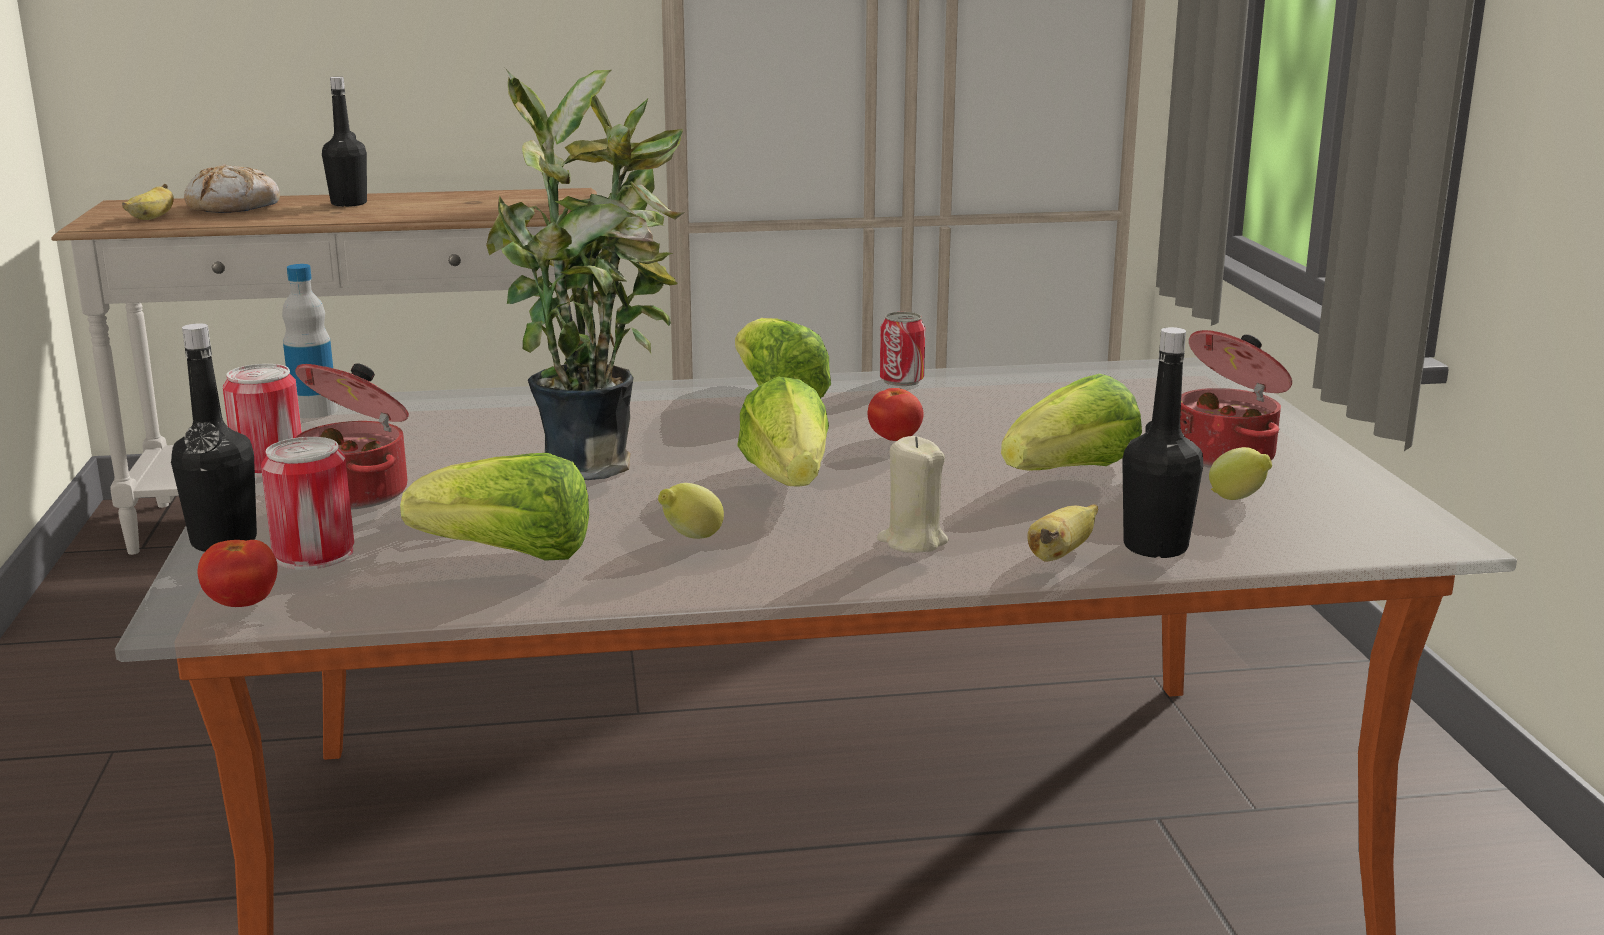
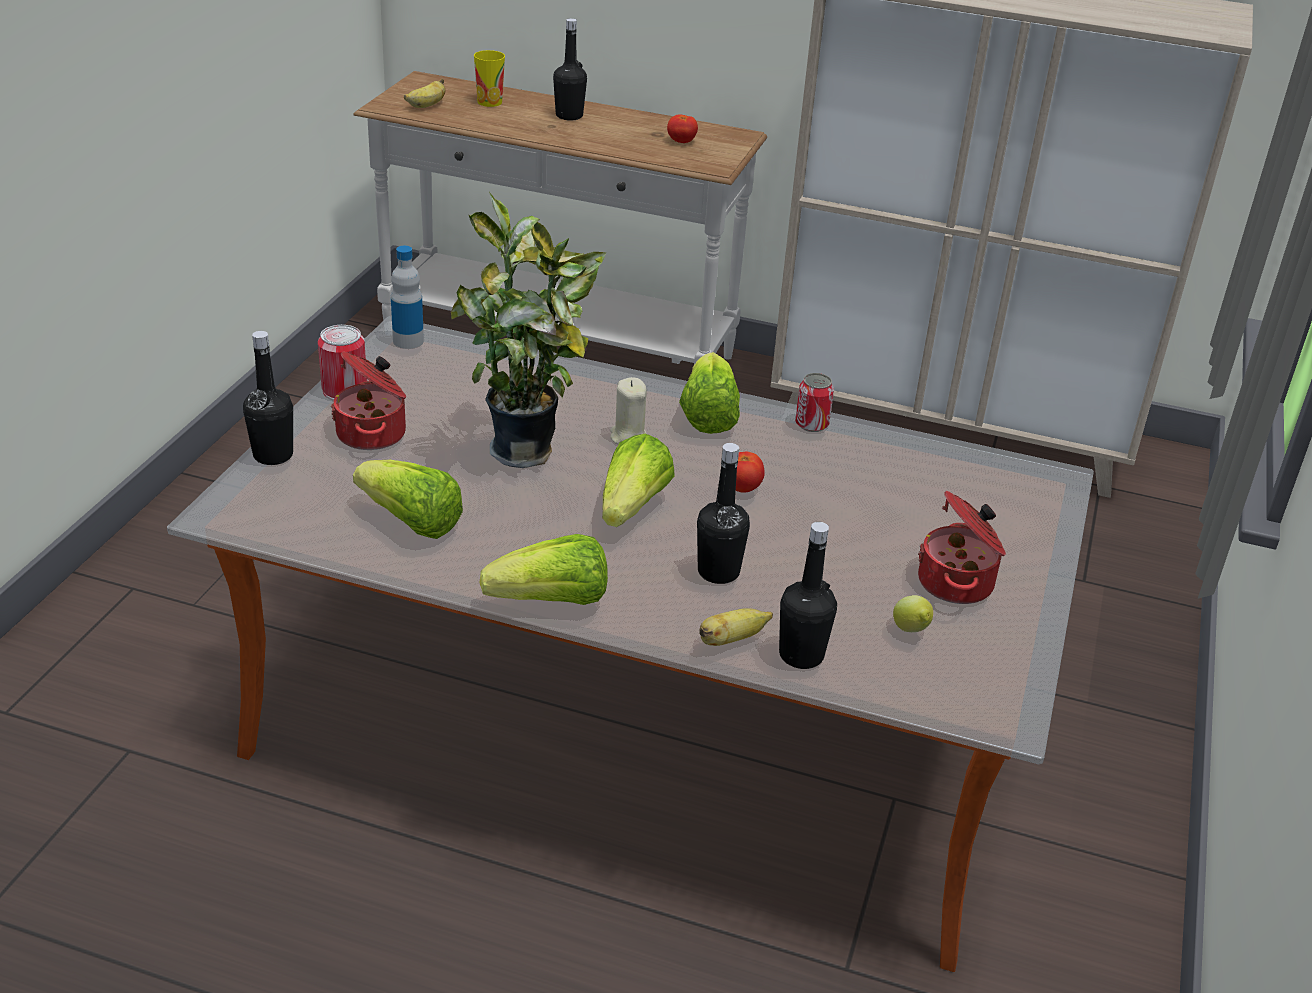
camera: 25 degrees right, 15 degrees up
(234, 207) = (489, 102): bread -> cup
(242, 604) = (246, 514): tomato -> tomato (681, 142)
(314, 554) = (310, 483): can -> none
(691, 538) = (524, 543): lemon -> none
(912, 541) = (652, 594): beige candle -> beige candle (628, 437)
(963, 506) = (718, 572): none -> black bottle
(1071, 473) = (825, 564): lettuce -> lettuce (552, 601)

